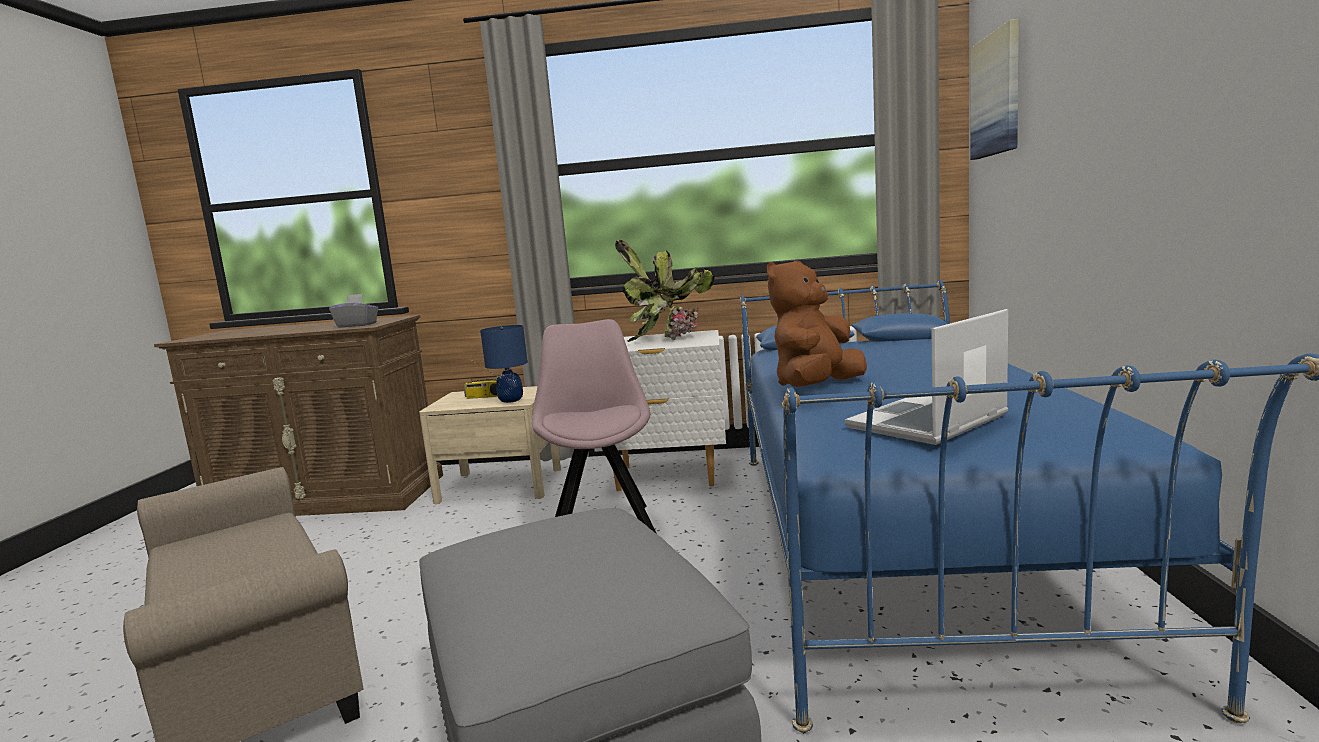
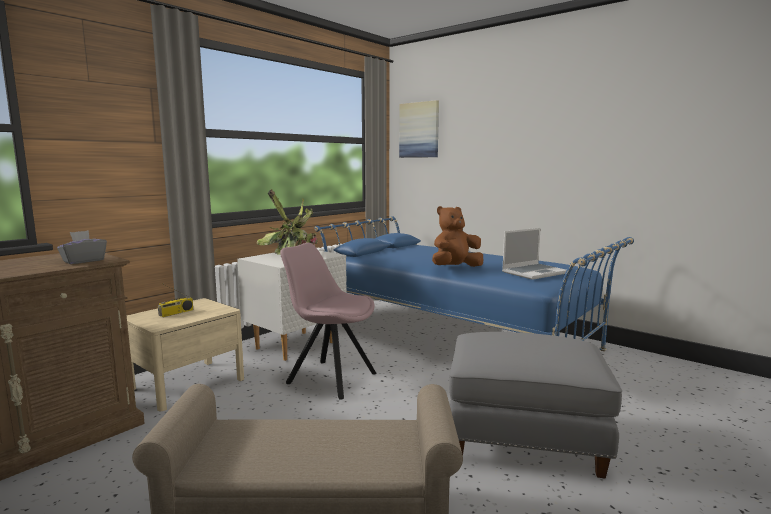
camera: 55 degrees left, 0 degrees up
(512, 401) = (215, 310): blue table lamp -> none
(816, 388) = (455, 268): brown plush toy -> brown plush toy turned 75 degrees clockwise
(928, 422) = (534, 272): laptop -> laptop turned 120 degrees counterclockwise

